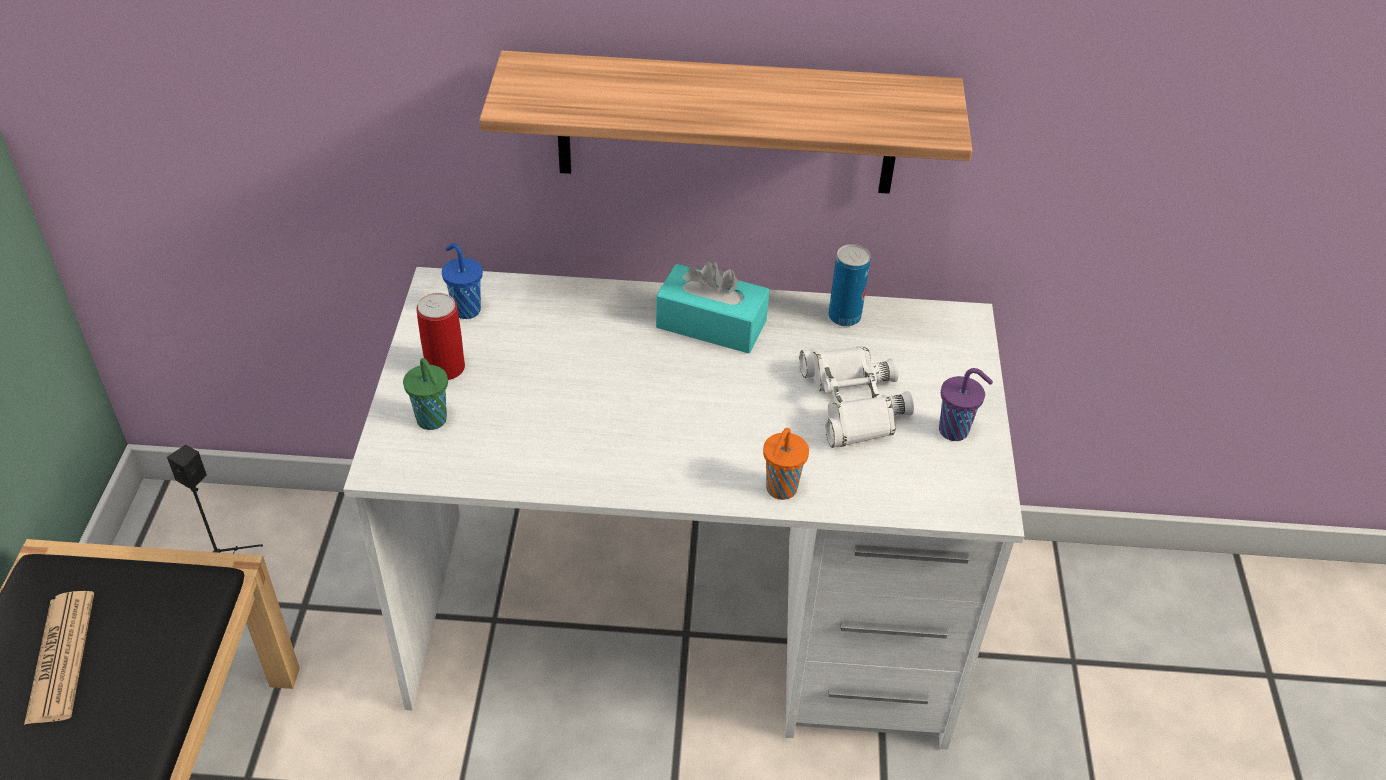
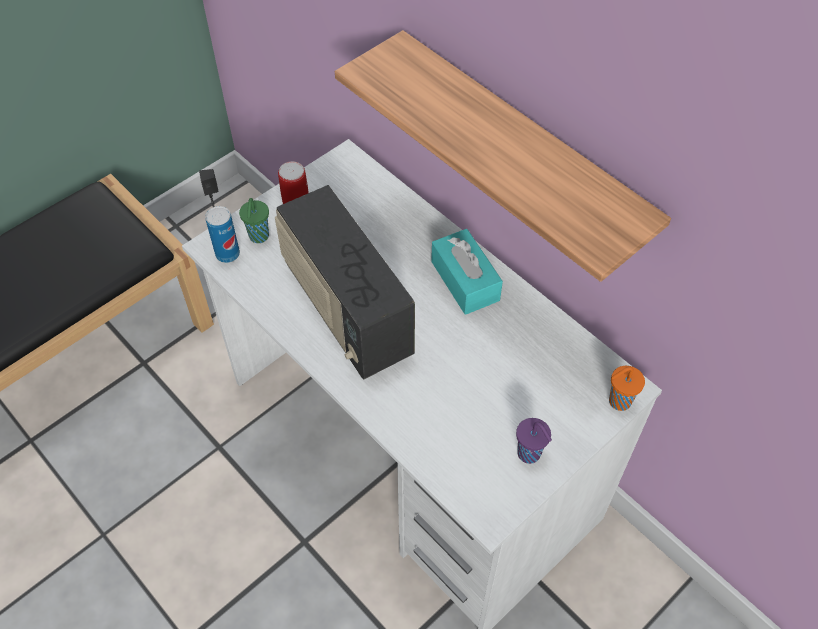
camera: 45 degrees right, 10 degrees up
(61, 657) = (61, 244): newspaper -> none
(465, 309) = (344, 181): blue cup -> none
(625, 428) = (345, 311): none -> radio
(780, 490) = (384, 410): orange cup -> orange cup (618, 401)
(844, 317) = (551, 331): can -> can (227, 254)
(852, 403) = (488, 389): white binoculars -> none

